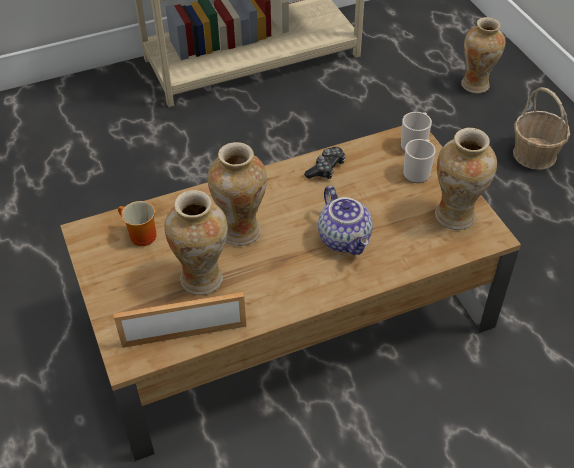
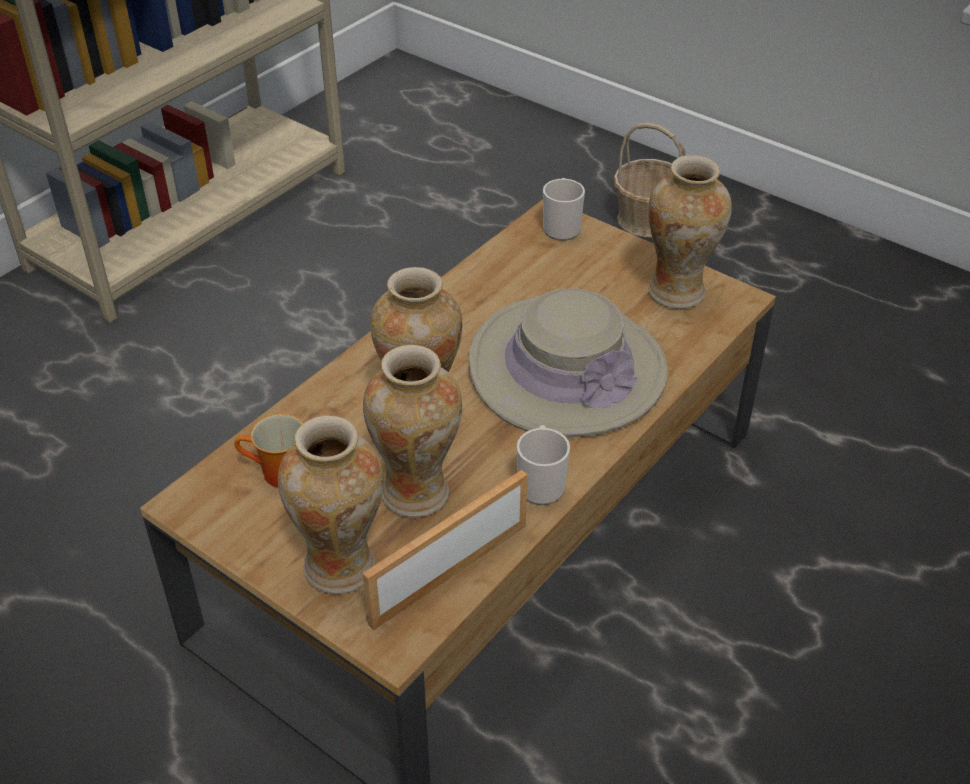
camera: 30 degrees left, 5 degrees down
(326, 168) = (473, 294): game controller -> none
(345, 239) = (567, 368): teapot -> beige hat
(418, 172) = (591, 258): mug -> mug (541, 483)
(476, 85) = (519, 162): vase -> vase (342, 566)

